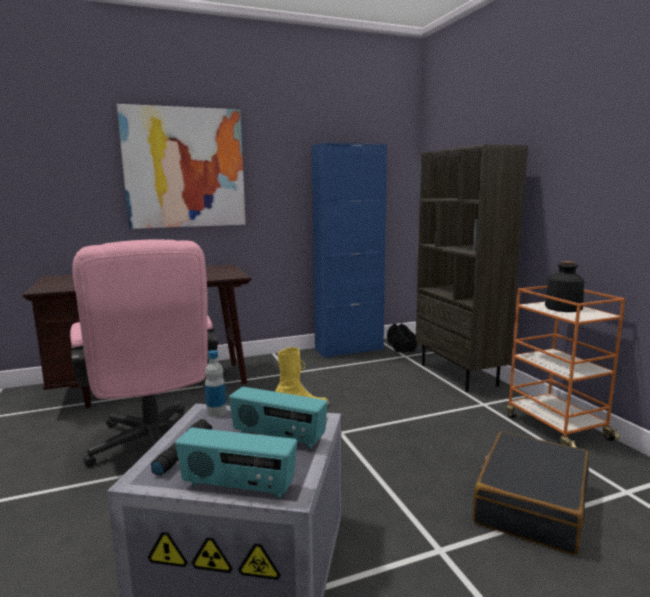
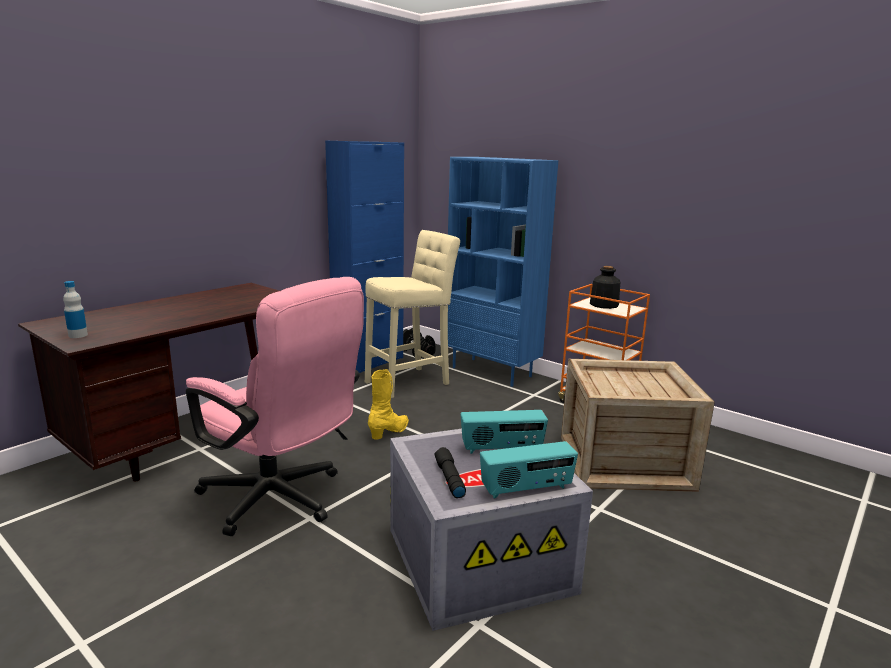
camera: 30 degrees left, 5 degrees up
(185, 168) = (191, 169): picture -> none
(216, 412) = (422, 441): bottle -> bottle (78, 335)
(368, 371) = (410, 382): none -> beige stool
(459, 374) = (492, 372): brown bookcase -> blue bookcase
(530, 504) = (626, 462): black suitcase -> crate

